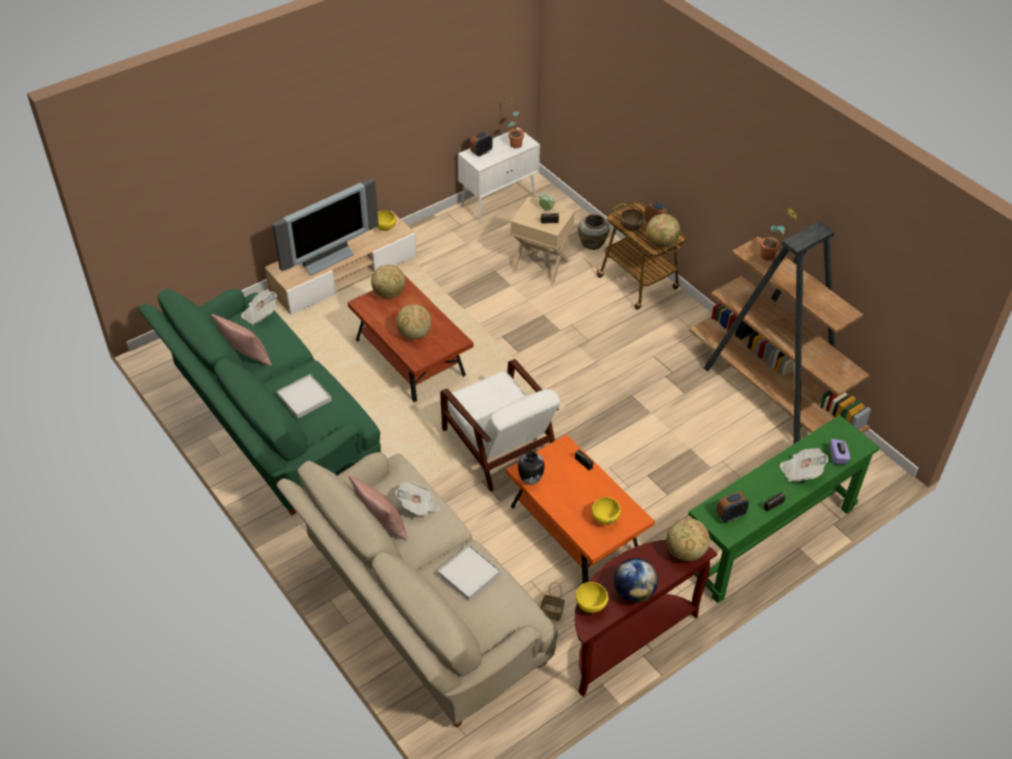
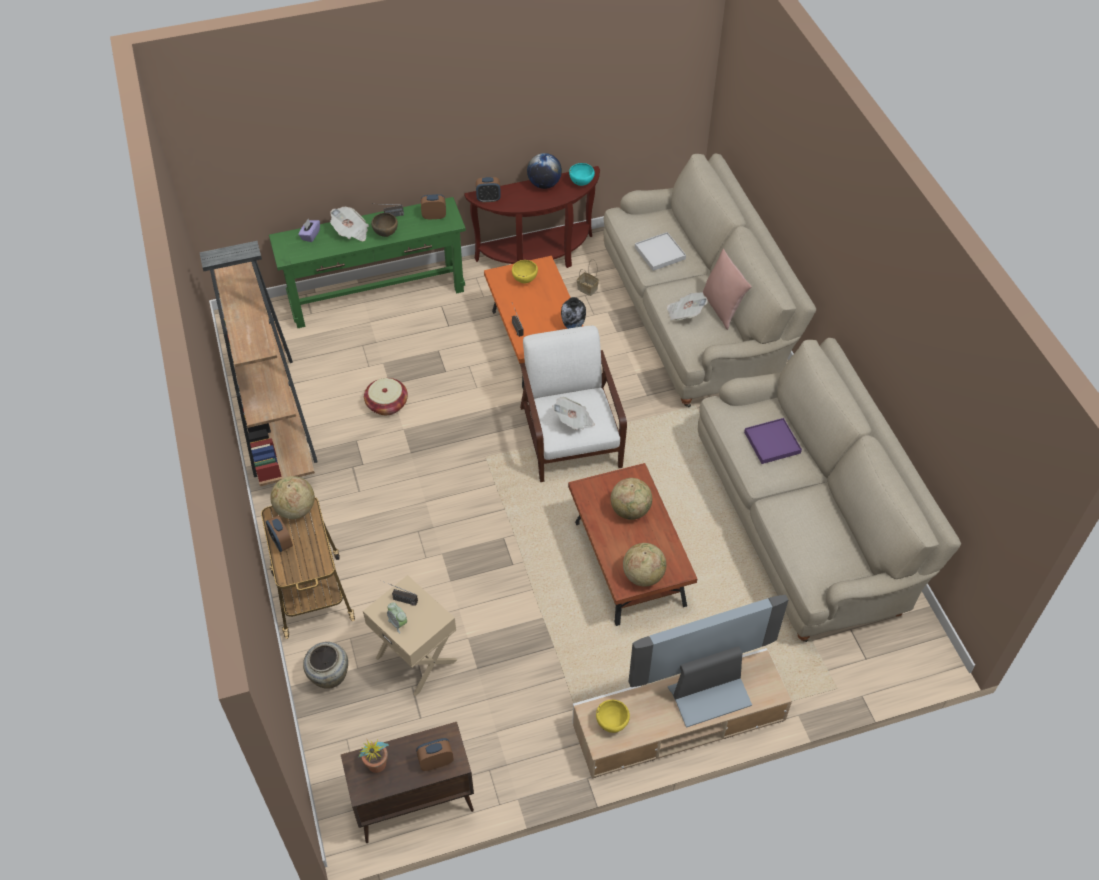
camera: 160 degrees left, 5 degrees up
(246, 358) = (830, 511): pink pillow -> none
(260, 314) = (809, 565): newspaper -> newspaper (573, 421)
(268, 424) = (805, 523): green sofa -> beige sofa
(304, 398) = (772, 442): white tray -> purple tray
(499, 200) = (413, 805): white cabinet -> brown cabinet
(591, 606) = (581, 183): yellow bowl -> turquoise bowl
(630, 228) = (317, 542): brown bowl -> brown bowl (386, 234)
(680, 430) = (387, 404): none -> basket
(685, 552) = (488, 199): globe -> alarm clock
(772, 256) = (241, 336): potted plant -> none

